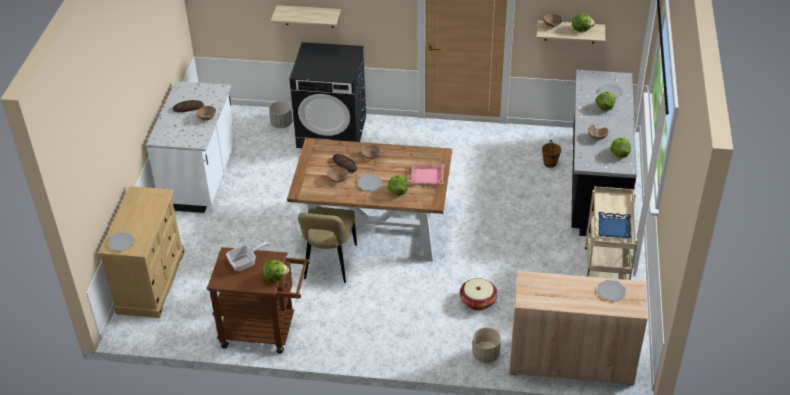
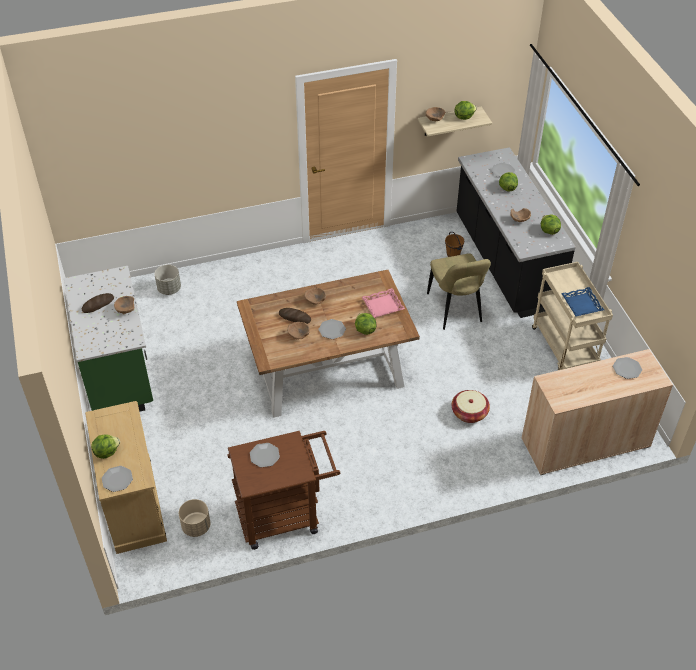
camera: 25 degrees left, 5 degrees up
(201, 178) = (119, 373): white counter -> green counter
(246, 262) = (264, 455): frying pan -> plate
(275, 277) = (305, 461): lettuce -> lettuce (106, 452)
(309, 16) = (183, 169): shelf -> none
(329, 264) = (307, 423): beige chair -> beige chair (455, 310)
(332, 131) = (226, 282): black washing machine -> none
(486, 354) = (508, 463): beige planter -> beige planter (196, 526)

